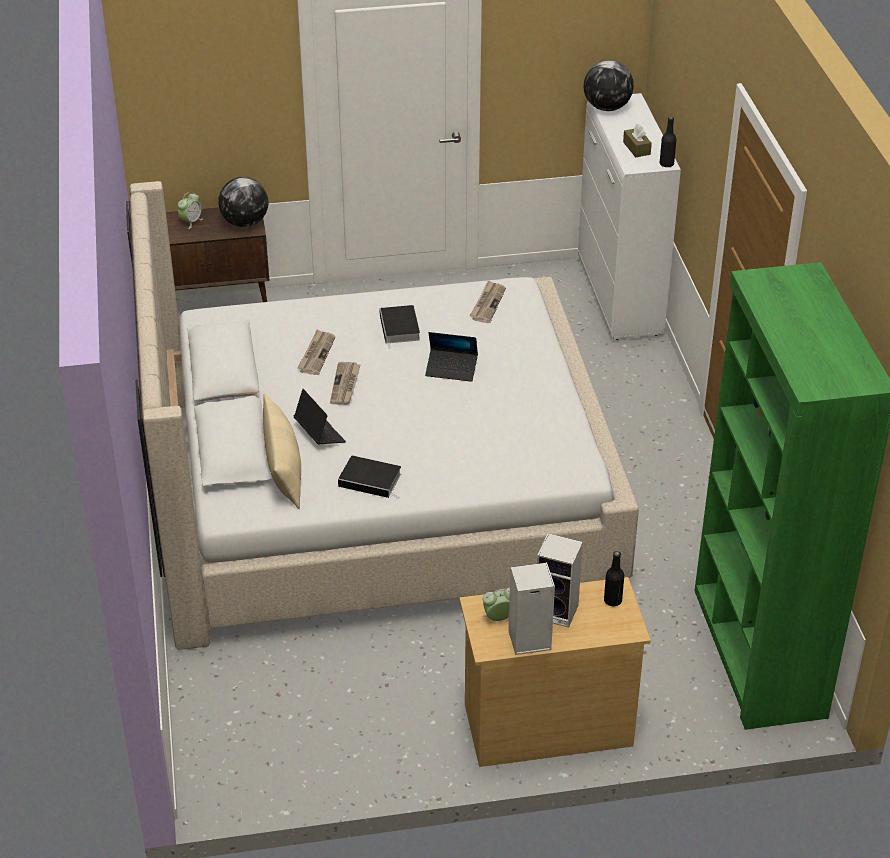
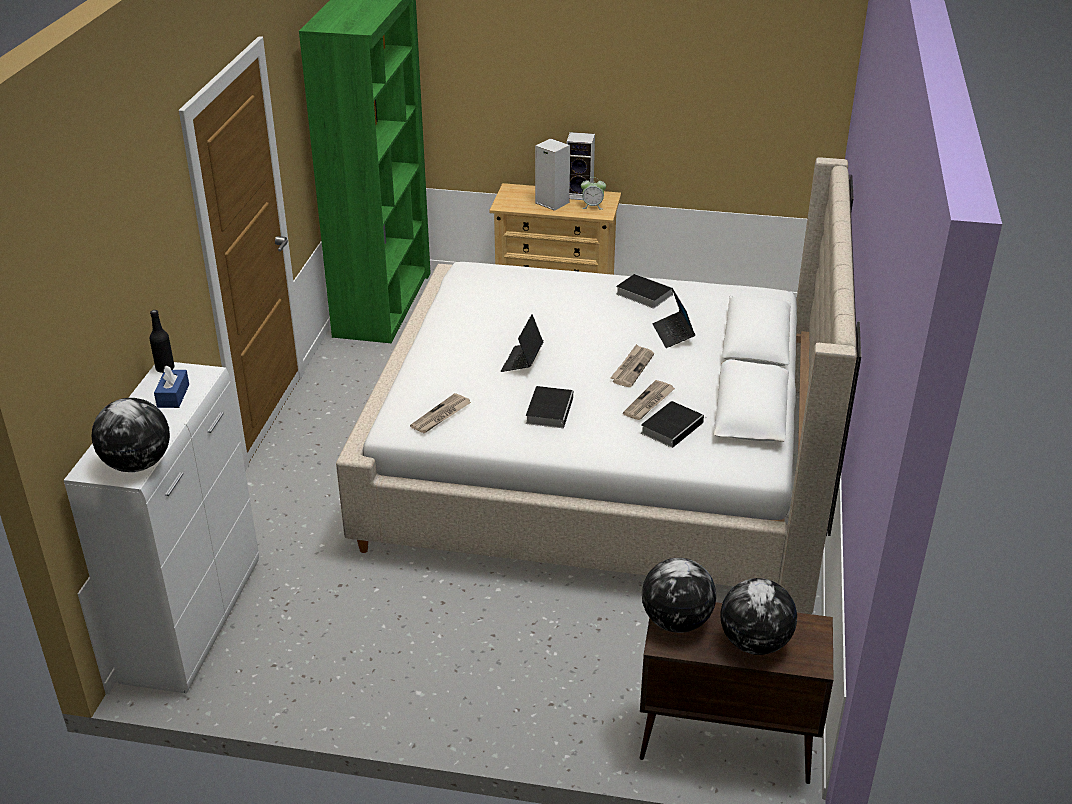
camera: 160 degrees left, 5 degrees down
(191, 222) = (754, 643): alarm clock -> globe
(284, 470) = (714, 314): beige pillow -> none
(288, 336) = (672, 427): none -> book
(451, 369) = (522, 361): laptop -> laptop turned 105 degrees counterclockwise
(612, 600) = (510, 201): black bottle -> none
(636, 148) = (173, 396): brown tissue box -> blue tissue box

